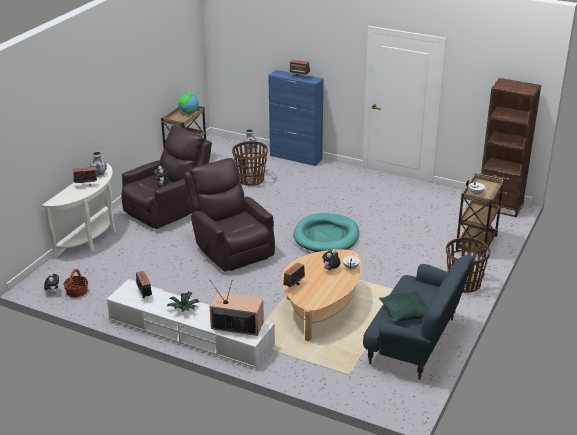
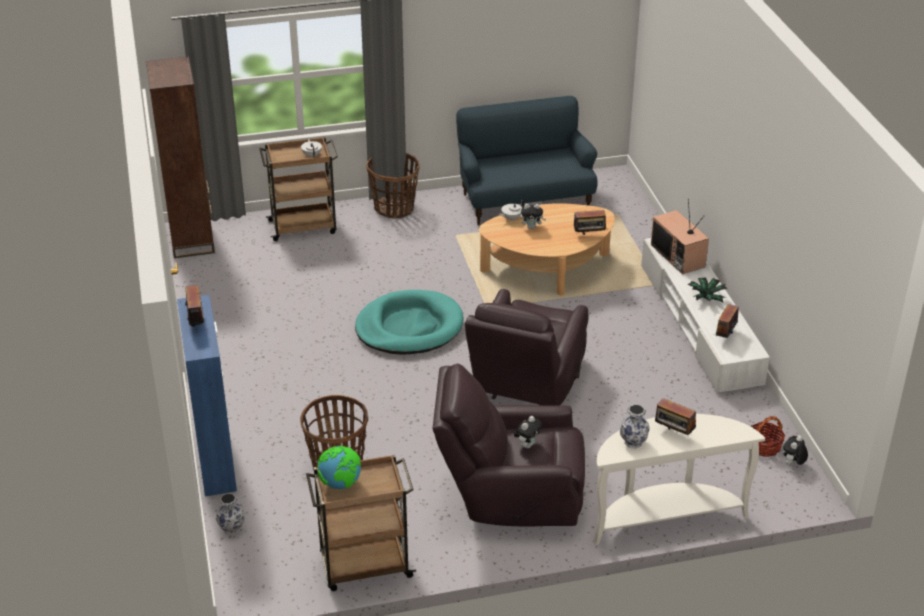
camera: 130 degrees left, 5 degrees up
(405, 313) = (541, 165): green pillow -> none

